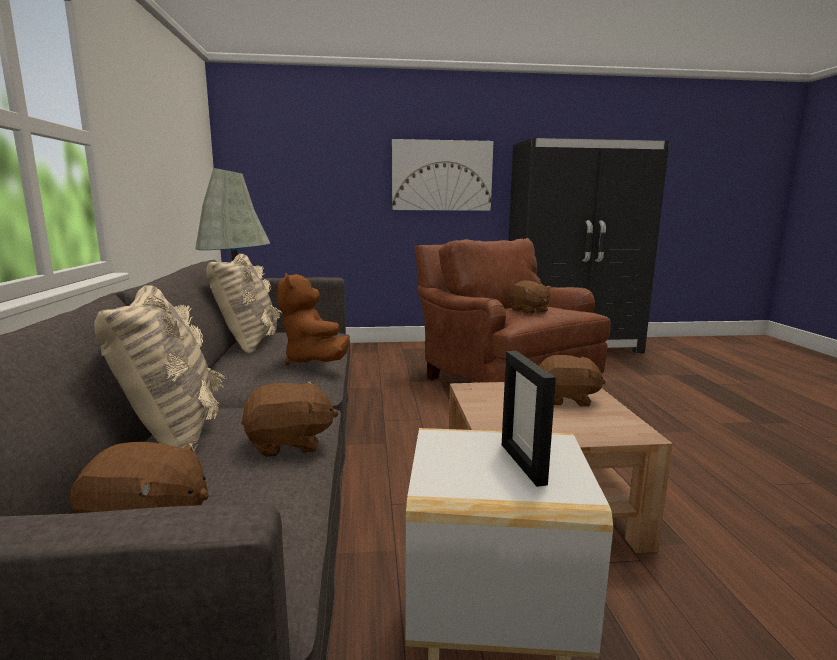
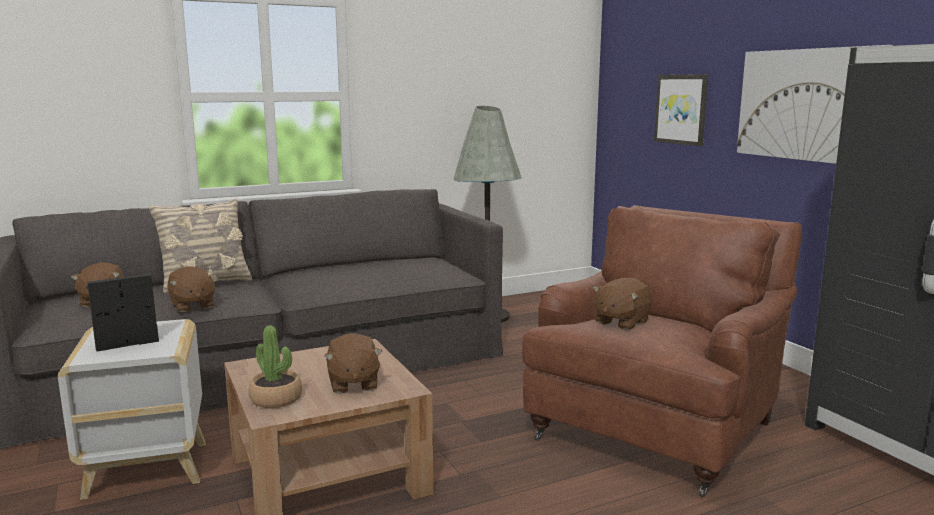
camera: 70 degrees right, 0 degrees up
(251, 342) = (396, 262): beige pillow -> none
(313, 361) = (357, 284): brown plush toy -> none
(329, 181) = (681, 109): none -> picture
(600, 429) = (276, 399): none -> potted plant

